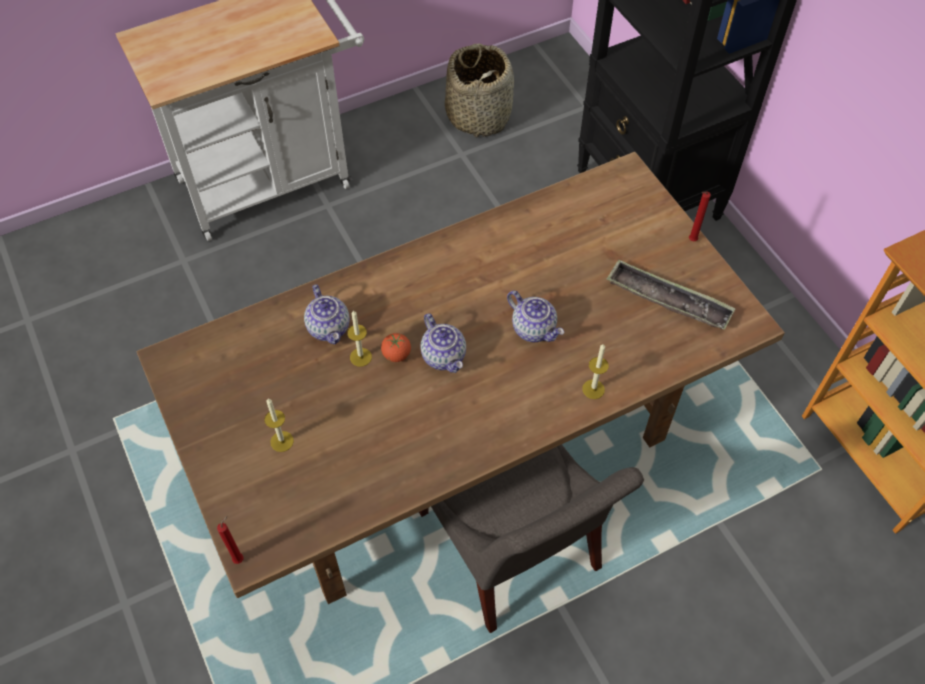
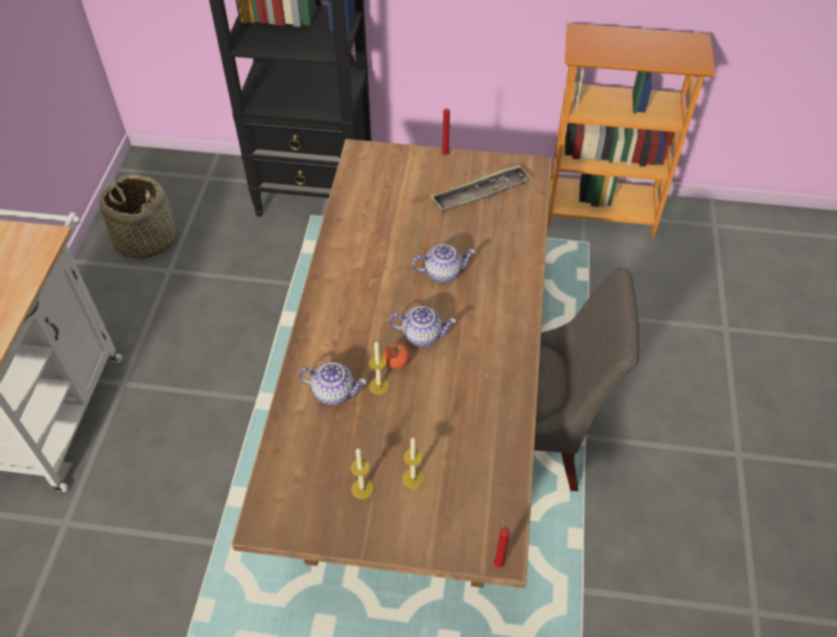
camera: 55 degrees left, 5 degrees down
(593, 389) = (518, 270): candle -> candle (362, 489)

